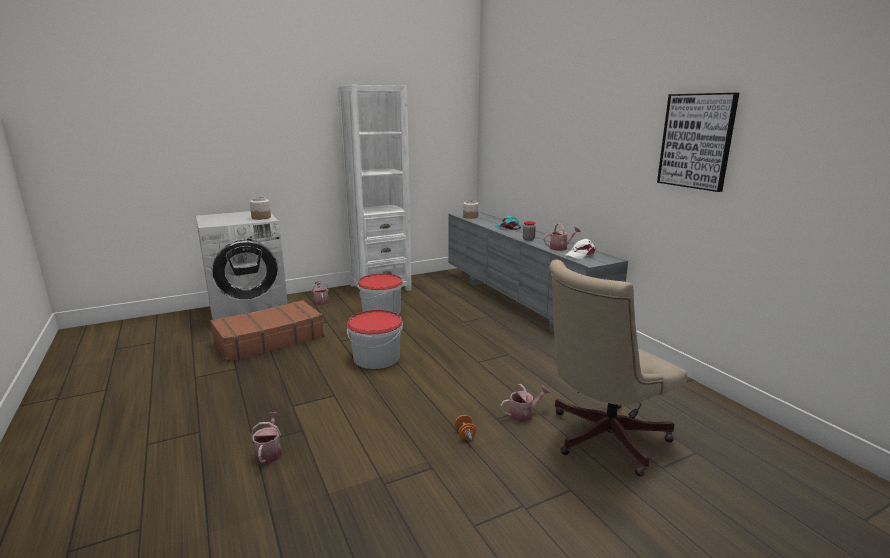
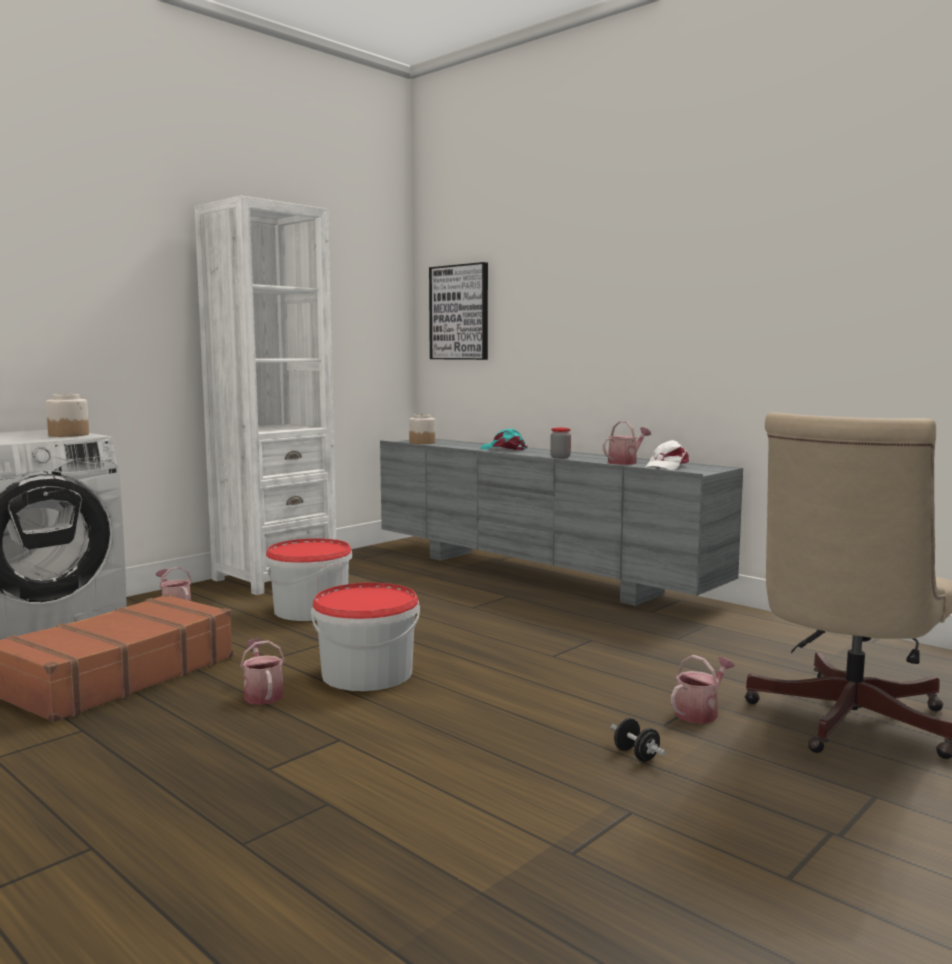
camera: 20 degrees left, 10 degrees down
(269, 452) = (292, 851): watering can -> watering can (262, 694)
(465, 434) = (636, 755): orange dumbbell -> black dumbbell
(696, 141) = (845, 270): picture -> picture (460, 312)

